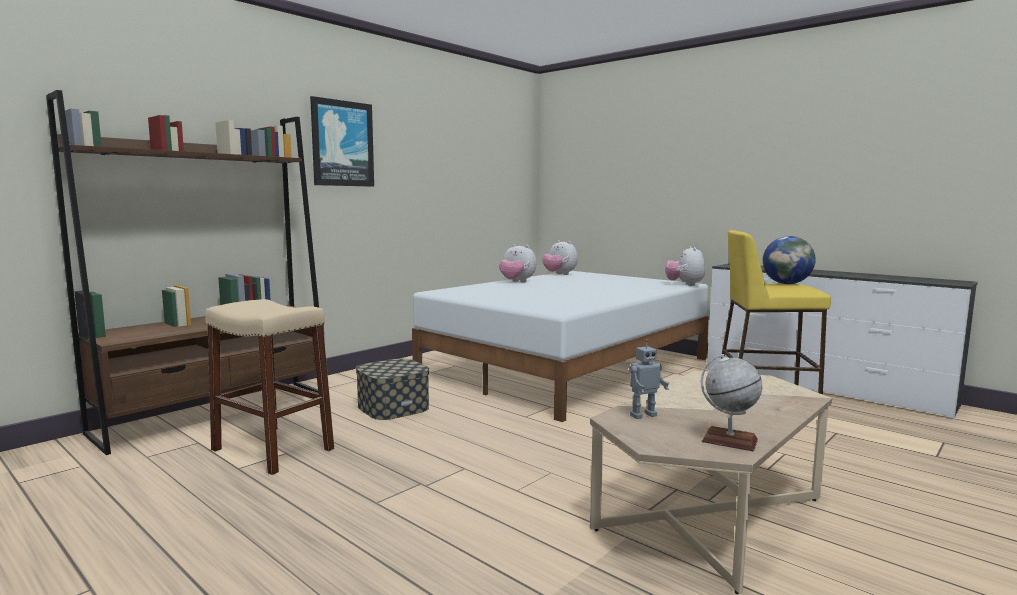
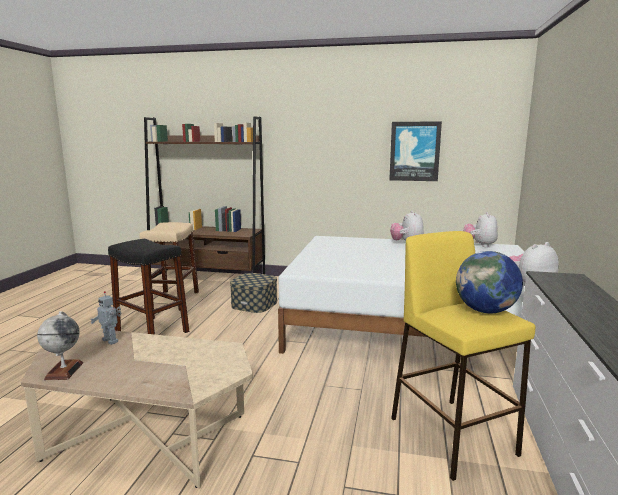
camera: 60 degrees right, 5 degrees up
(342, 143) = (304, 128): picture -> picture (414, 151)
(386, 479) = (152, 331): none -> black stool

